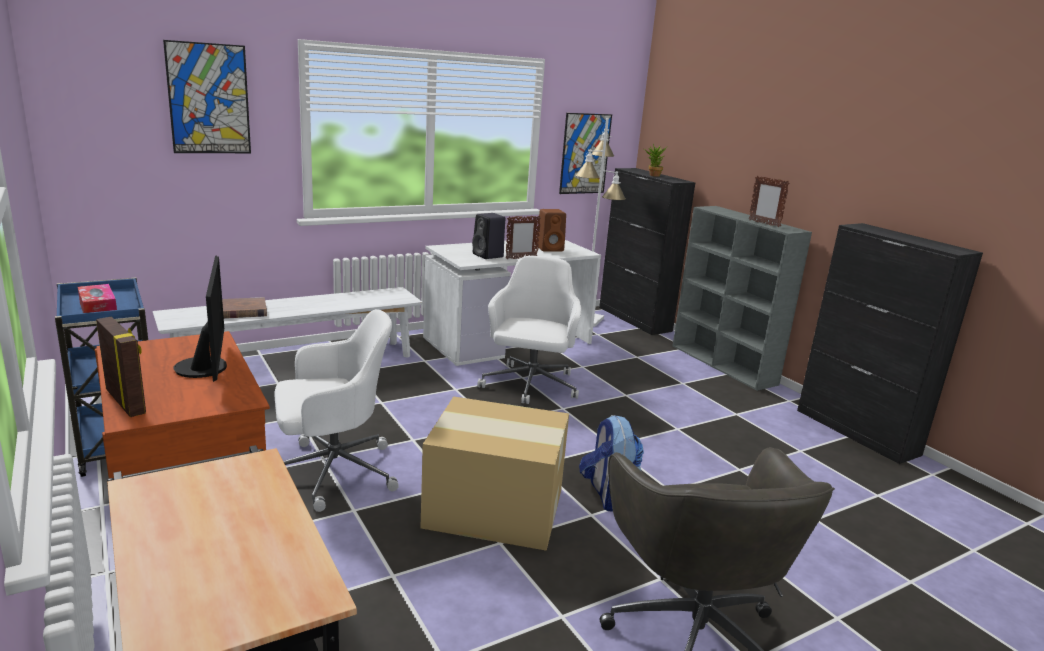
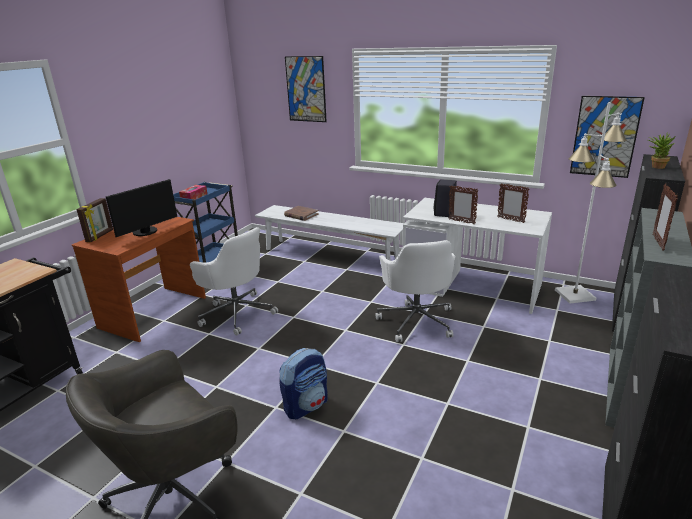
camera: 60 degrees right, 5 degrees up
(492, 507) = (249, 369): cardboard box -> none
(530, 385) = (416, 321): white office chair -> white office chair turned 105 degrees clockwise
(550, 249) = (510, 220): brown speaker -> picture frame

